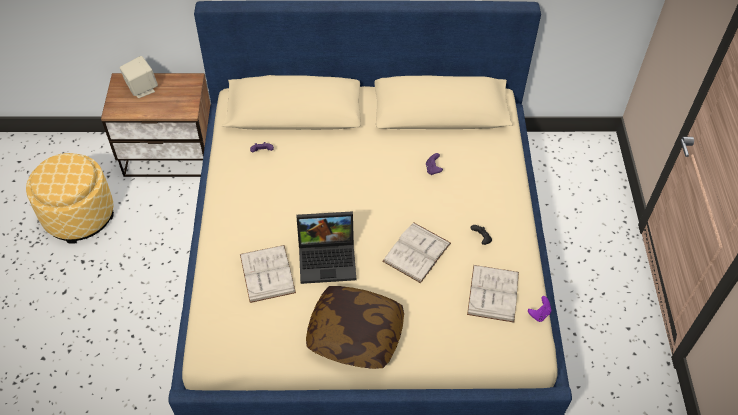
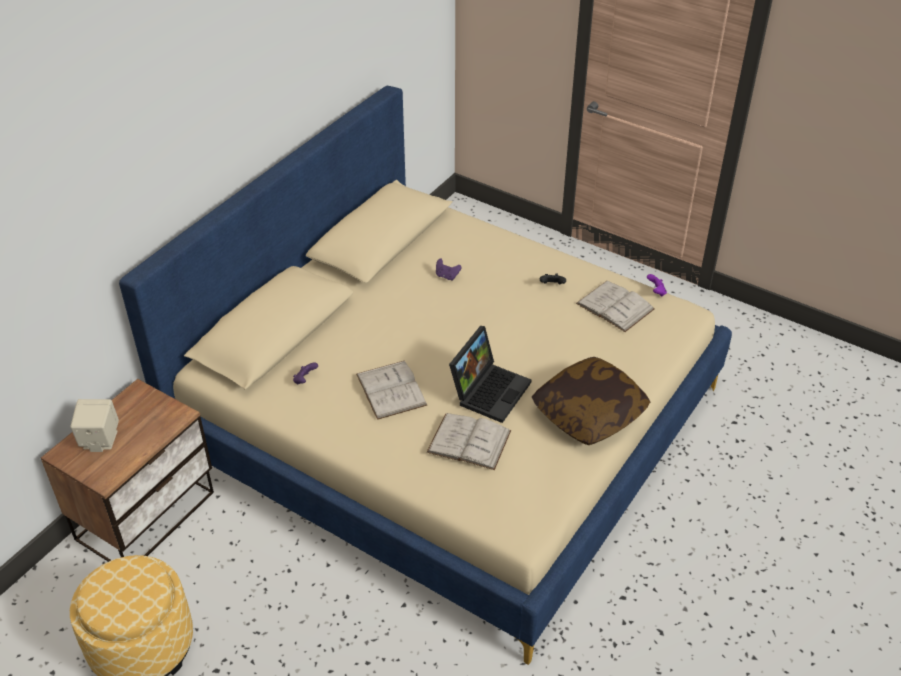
camera: 55 degrees left, 10 degrees down
(416, 252) = (532, 330): white book -> white book (391, 389)

